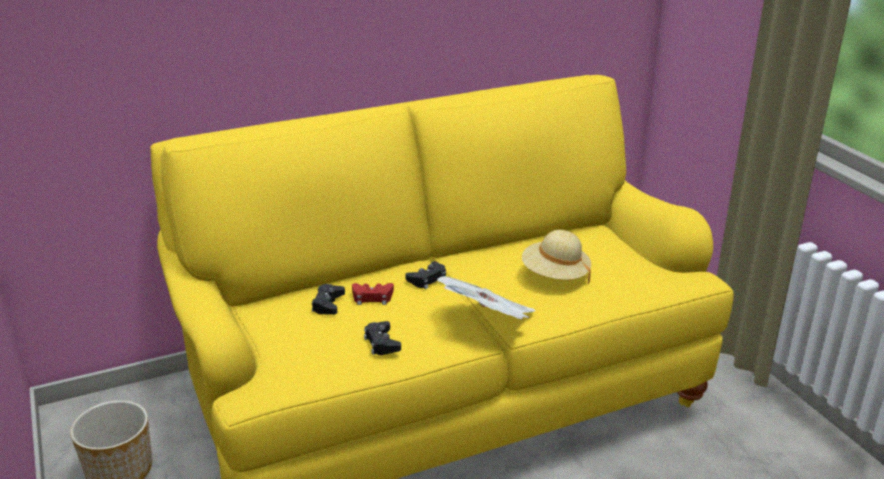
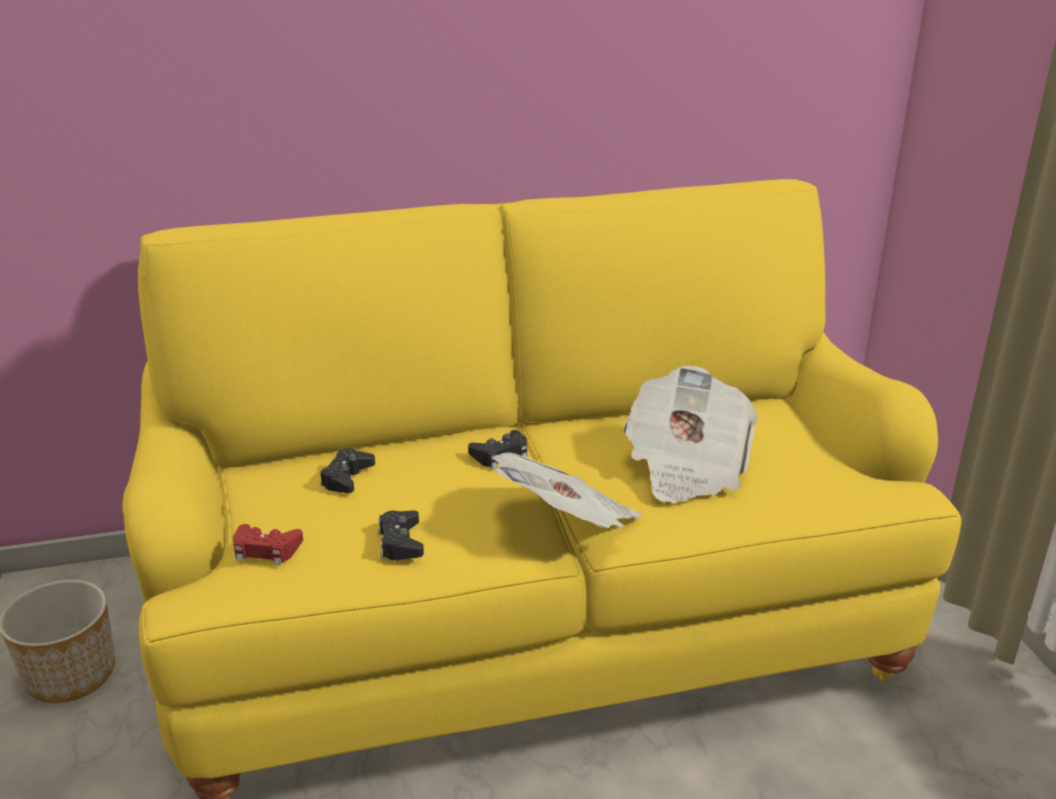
camera: 10 degrees right, 0 degrees up
(372, 297) = (412, 474): red game controller -> red game controller (266, 550)
(555, 275) = (686, 467): beige hat -> newspaper

